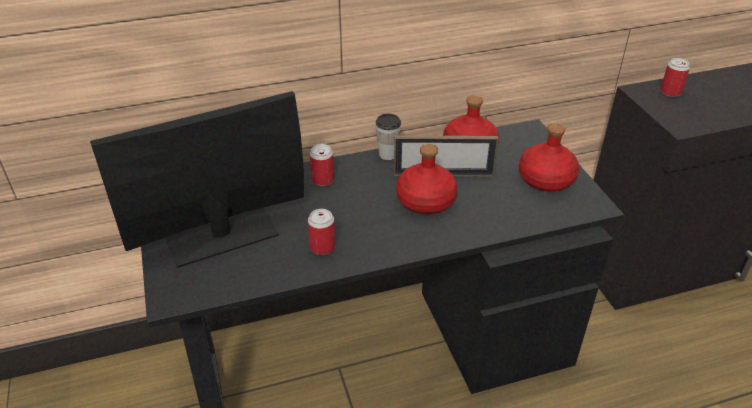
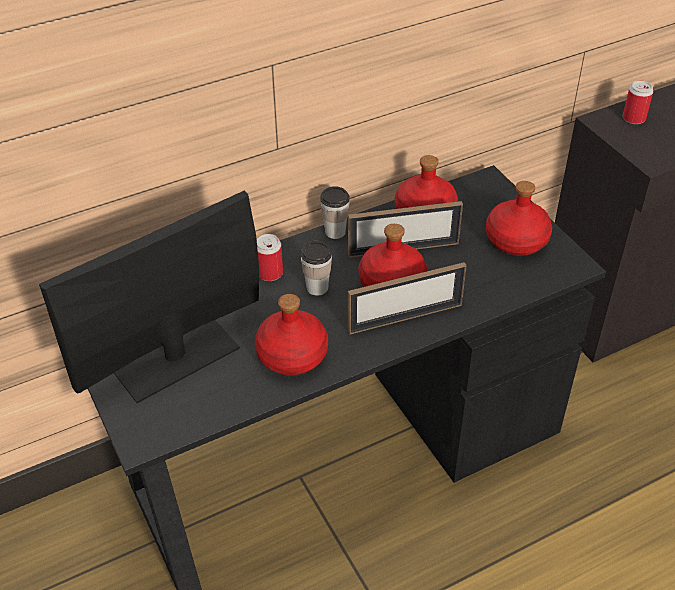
camera: 10 degrees left, 5 degrees up
(322, 247) = (293, 355): can -> red bottle
(360, 196) = (317, 287): none -> cup
(430, 230) = (405, 318): none -> picture frame

